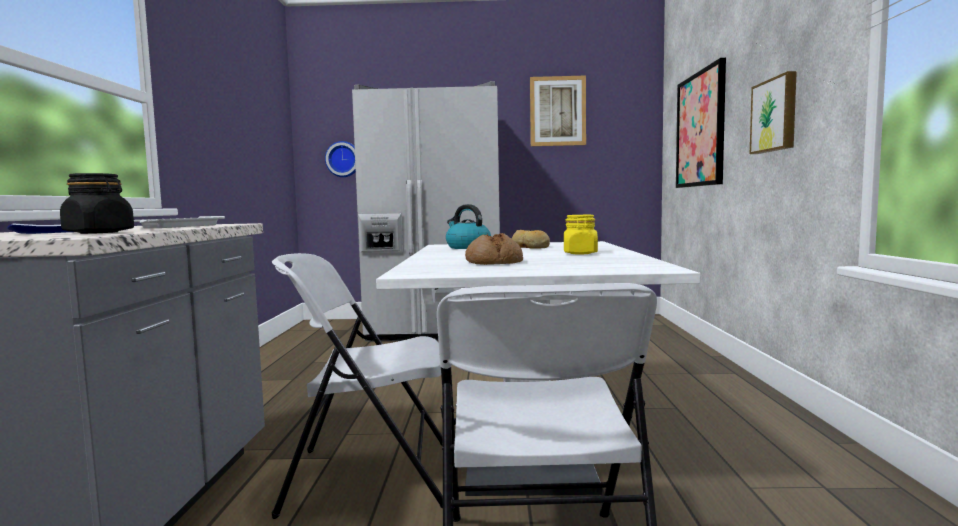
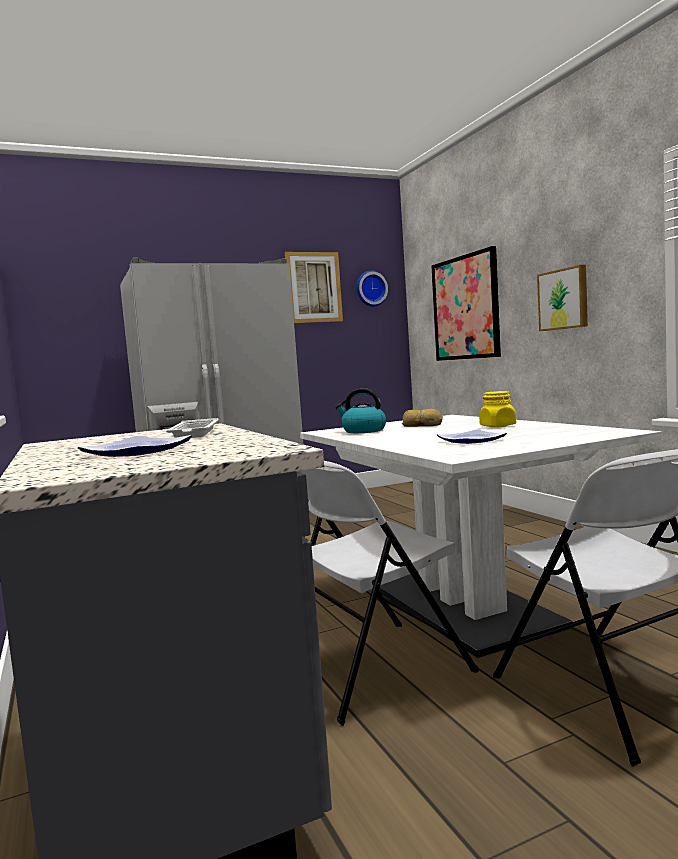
camera: 25 degrees left, 0 degrees up
(99, 232) = (231, 445): black jar -> none
(343, 159) = (79, 342): wall clock -> wall clock (370, 289)
(494, 262) = (471, 440): bread -> plate

